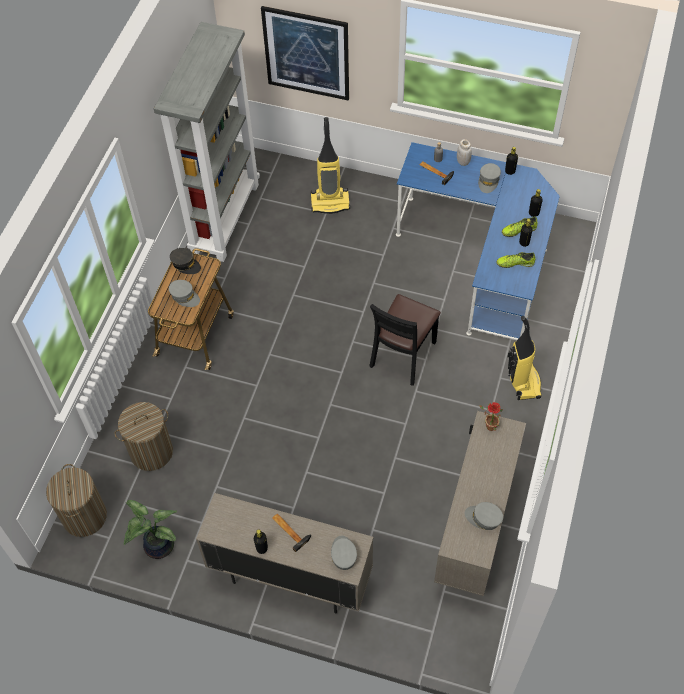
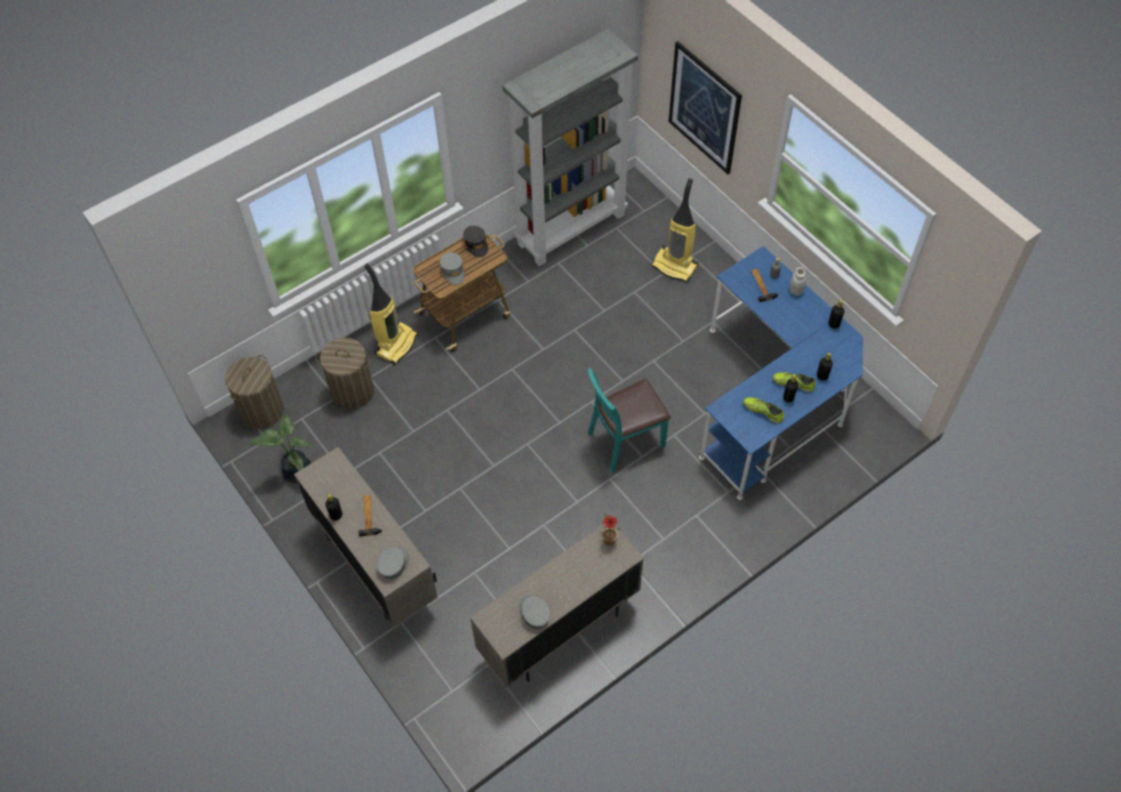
camera: 35 degrees right, 0 degrees up
(403, 355) = (625, 440): black chair -> turquoise chair
(488, 181) = (805, 322): grey cap -> none
(523, 381) = (714, 531): vacuum cleaner -> vacuum cleaner (396, 344)

